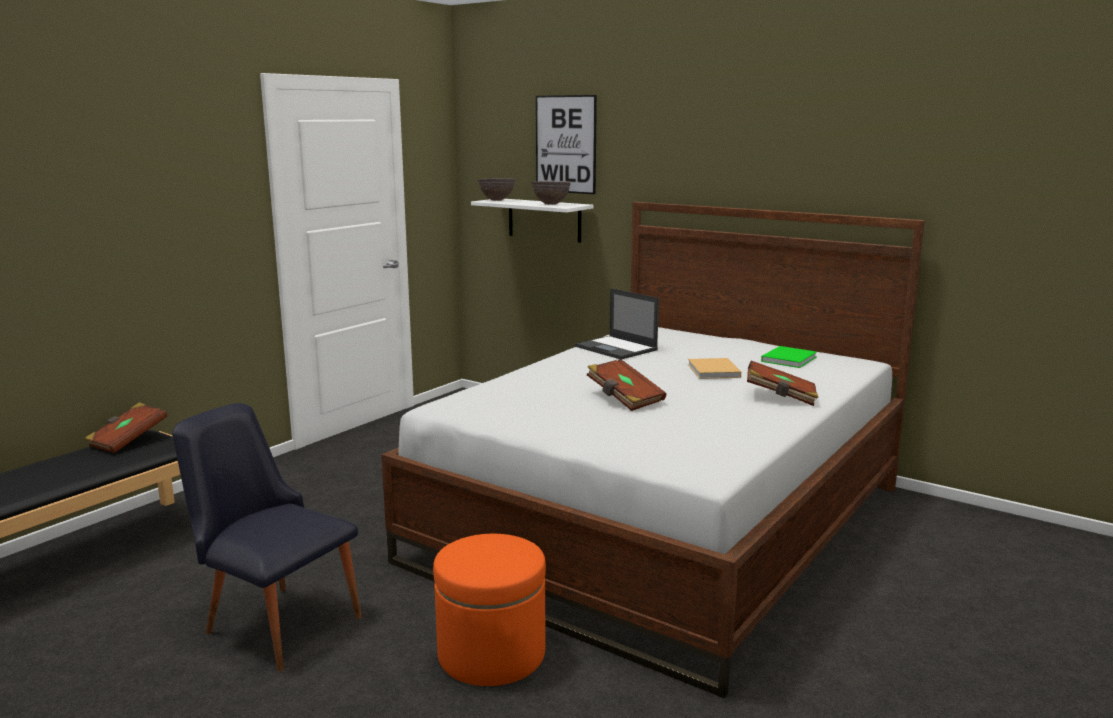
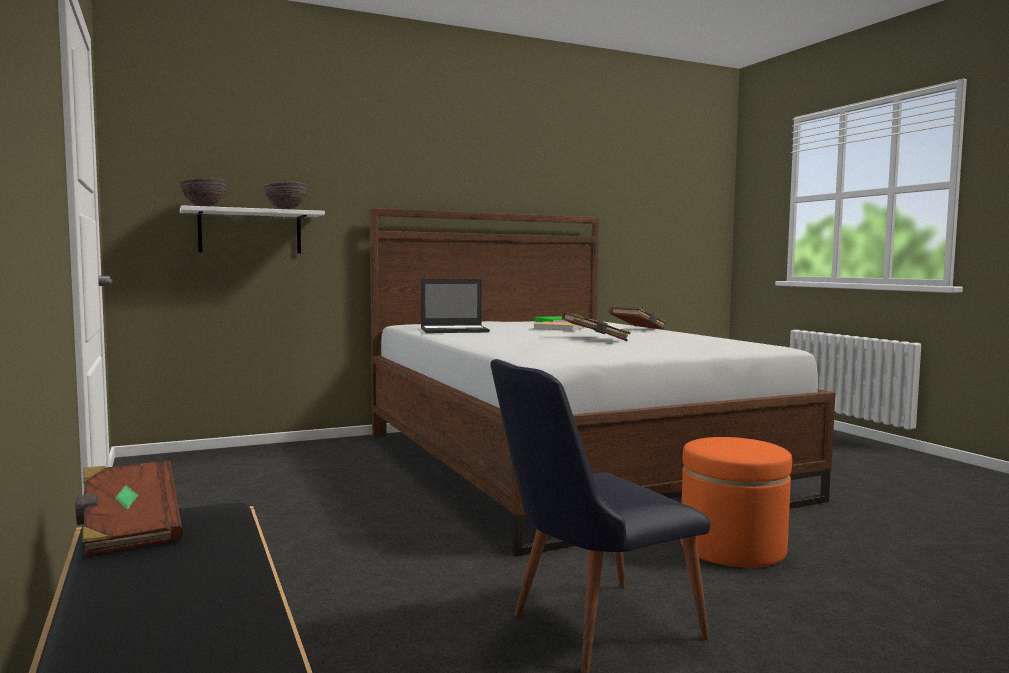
camera: 60 degrees left, 10 degrees down
(566, 144) = (278, 151): picture -> none

